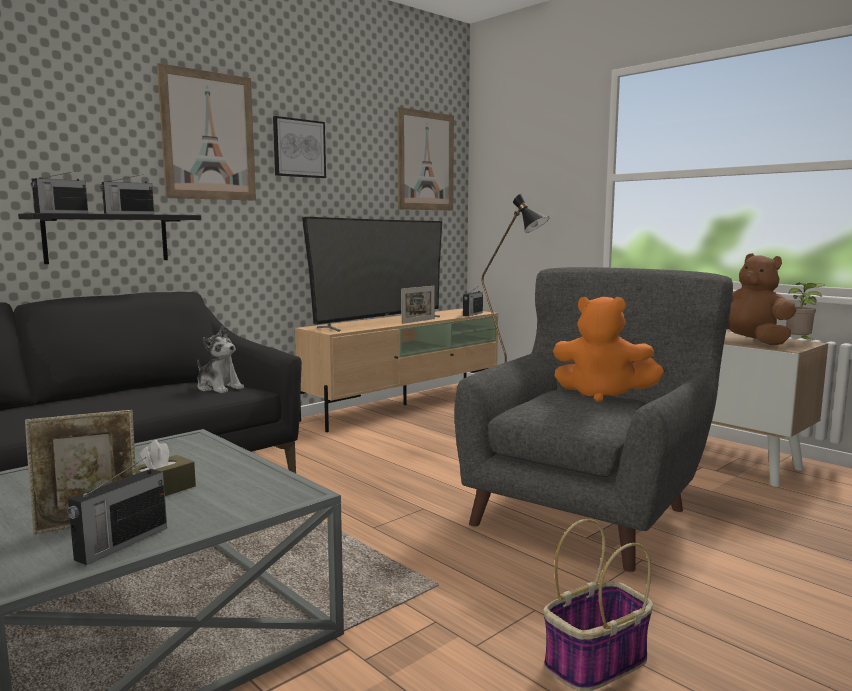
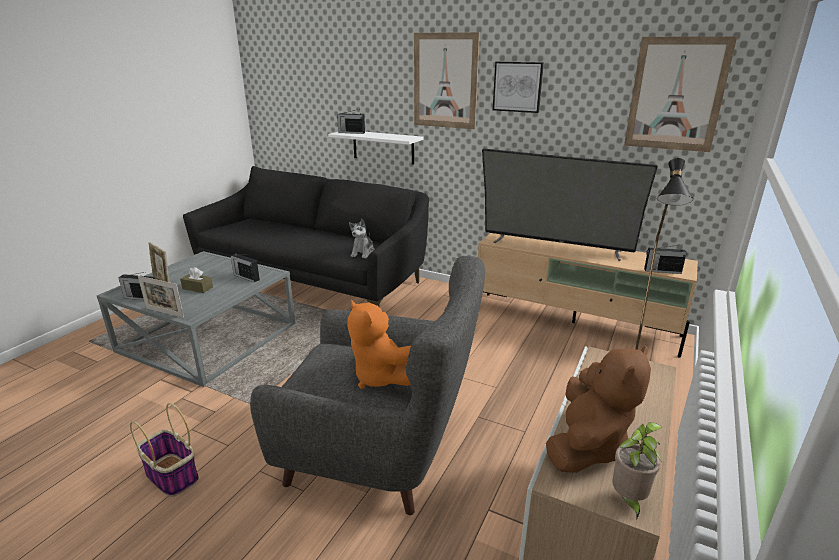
camera: 70 degrees right, 15 degrees up
(107, 238) = (383, 147): black shelf -> white shelf
(128, 214) = (382, 135): radio -> radio (246, 277)
(418, 321) = (581, 257): picture frame -> picture frame (164, 312)
(602, 395) = (381, 377): orange plush toy -> orange plush toy turned 45 degrees counterclockwise

